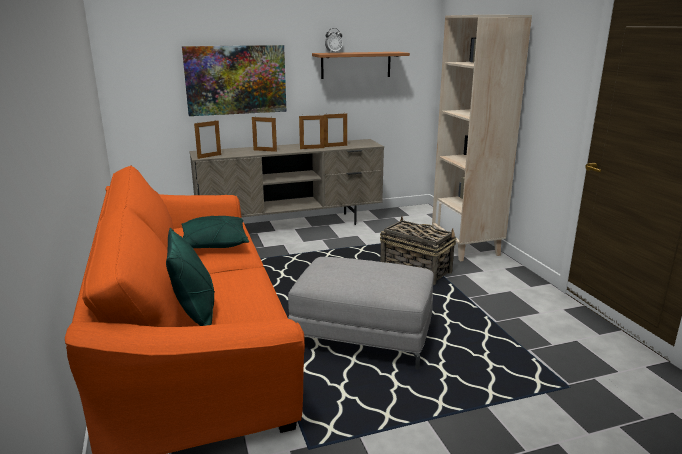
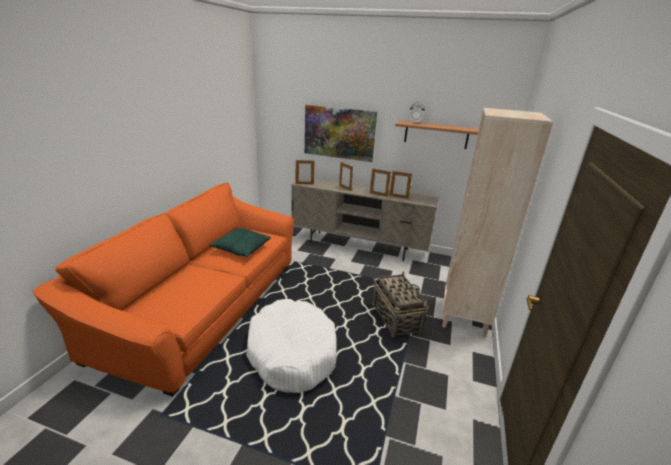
camera: 35 degrees right, 5 degrees up
(195, 314) = (158, 295): green pillow -> none
(363, 335) = (291, 353): grey ottoman -> white dog bed

